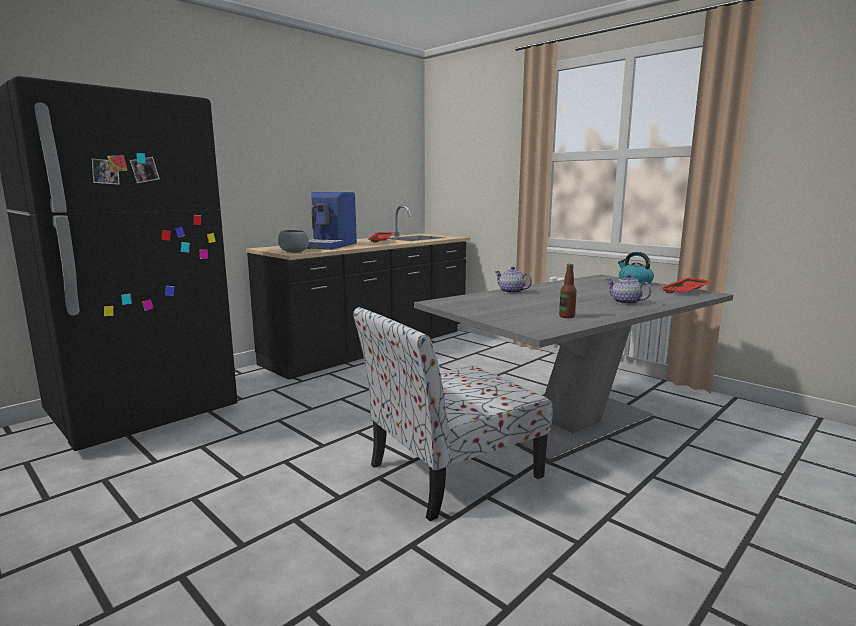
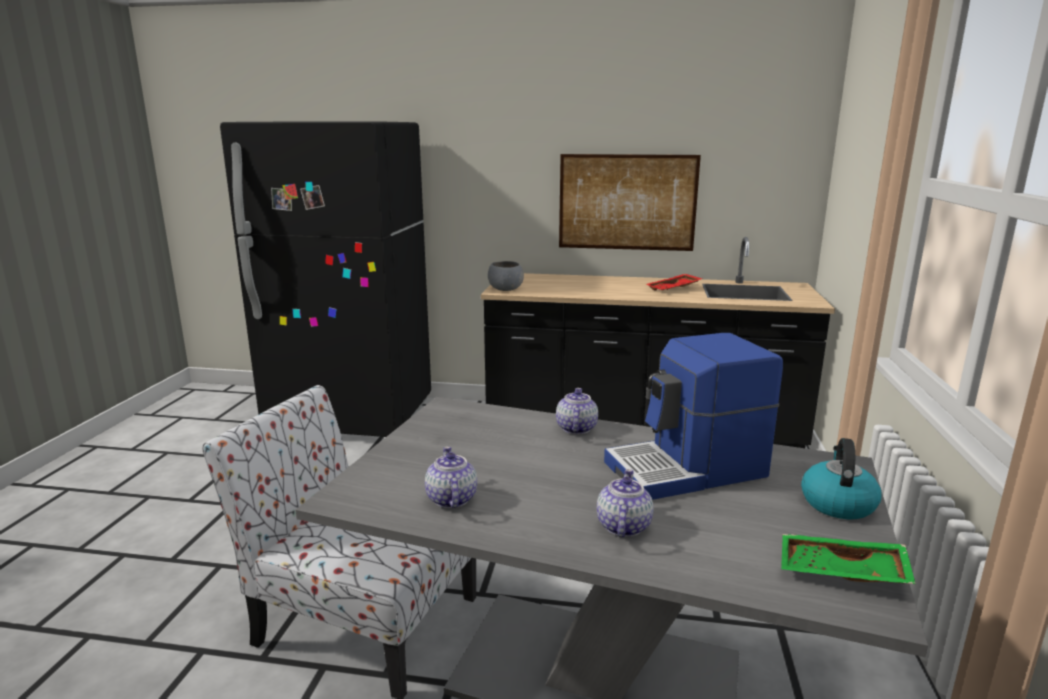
camera: 55 degrees right, 5 degrees up
(328, 186) = (627, 202): none -> picture
(330, 245) = (582, 286): coffee machine -> coffee machine (687, 470)
(566, 316) = (450, 499): bottle -> teapot
(685, 291) = (841, 573): red tray -> green tray

